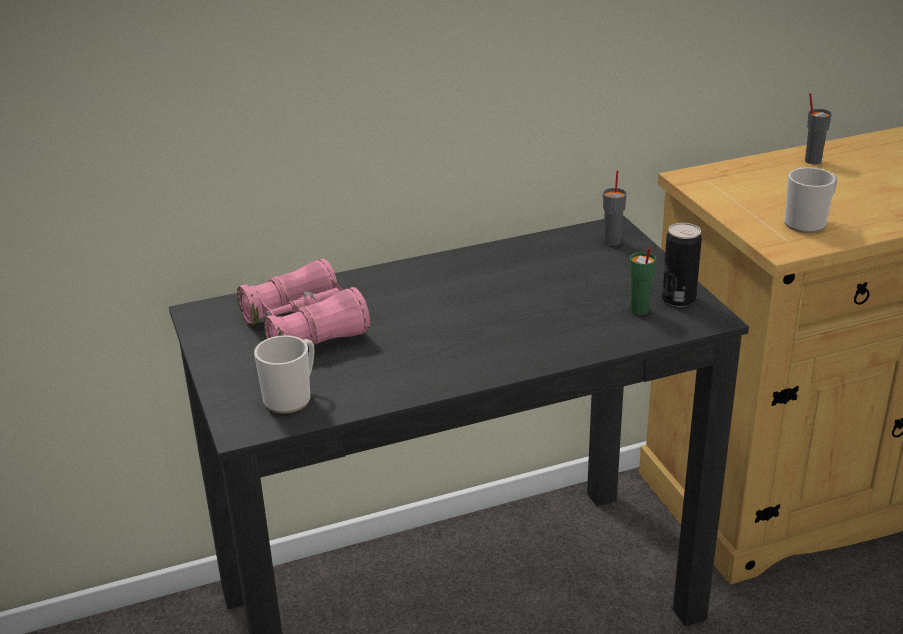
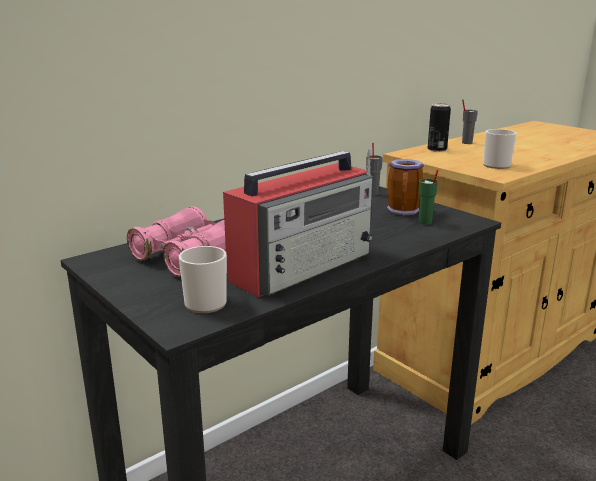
camera: 20 degrees left, 10 degrees down
(427, 363) = (303, 266): none -> radio
(627, 286) = (404, 212): none -> mug
(678, 299) = (444, 214): can -> can (437, 149)

